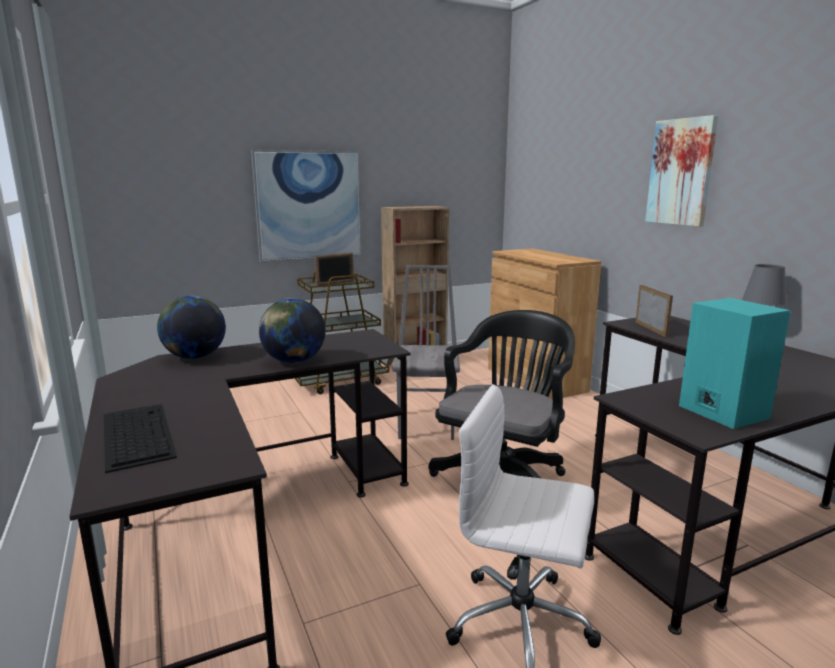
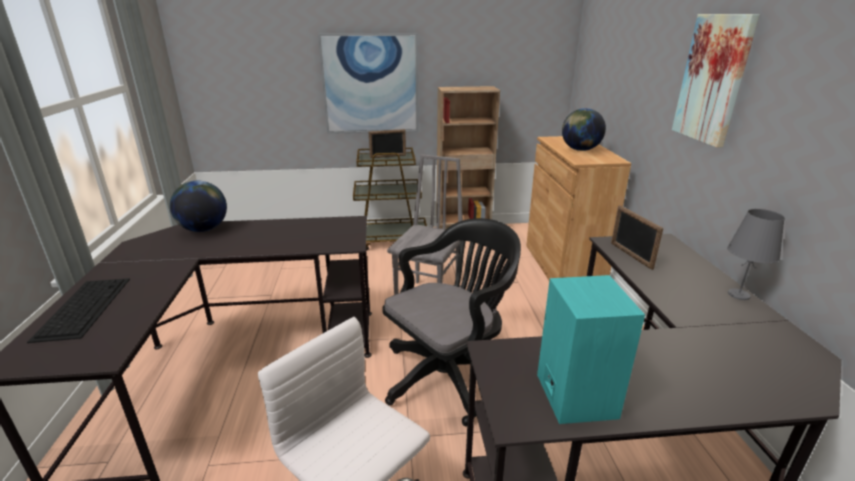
camera: 20 degrees right, 10 degrees up
(294, 361) = (265, 246): globe -> globe (580, 150)
(651, 329) = (630, 255): picture frame -> picture frame turned 150 degrees clockwise

